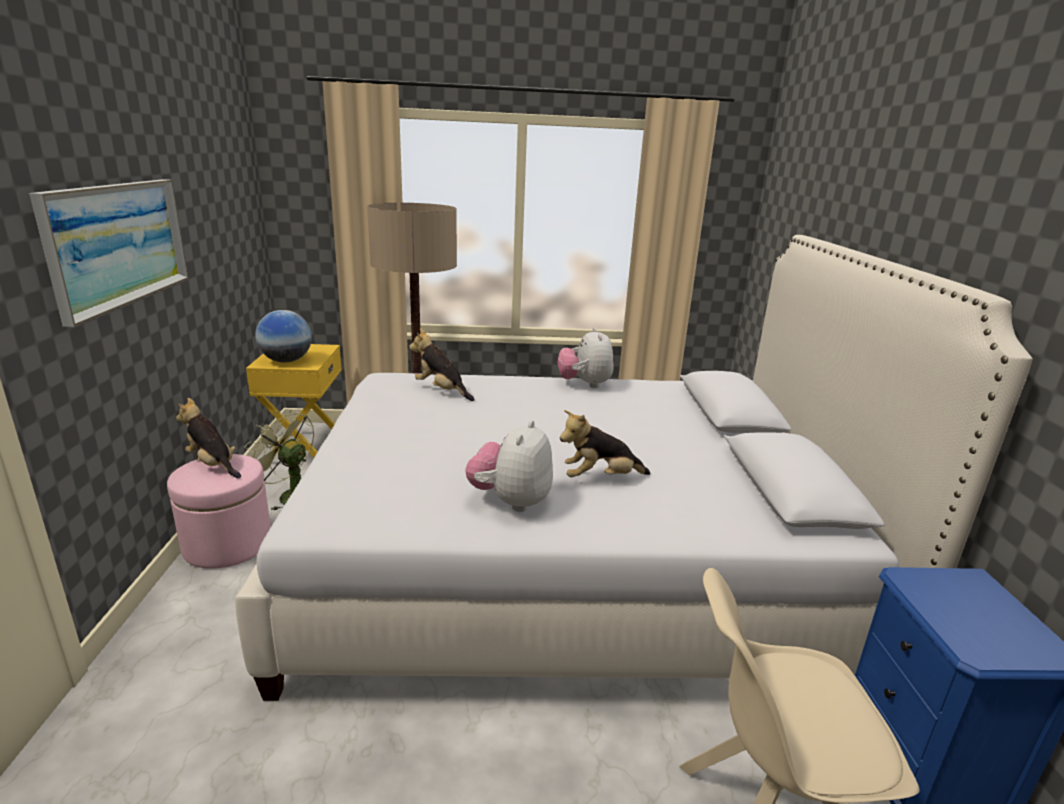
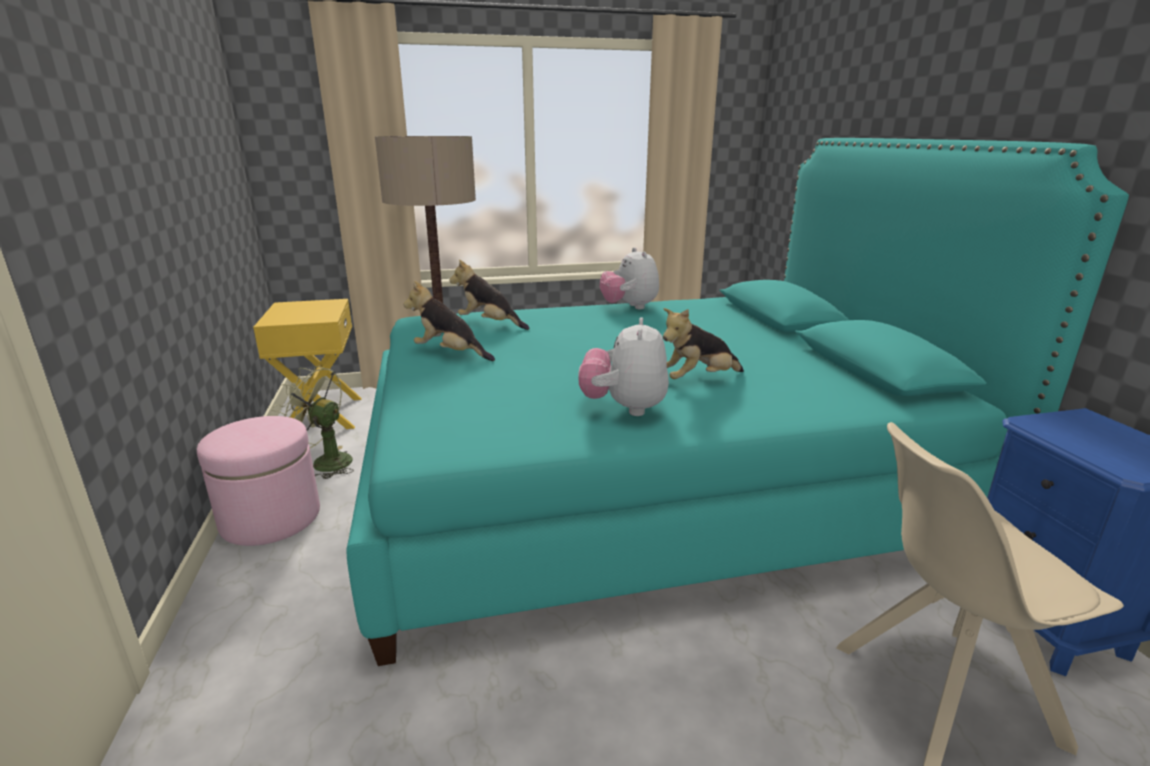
camera: 10 degrees left, 0 degrees up
(118, 244) = (121, 164): picture -> none
(213, 464) = (246, 428): plush toy -> plush toy (450, 354)
(286, 361) = (297, 316): globe -> none
(569, 562) = (647, 484): white bed -> turquoise bed

